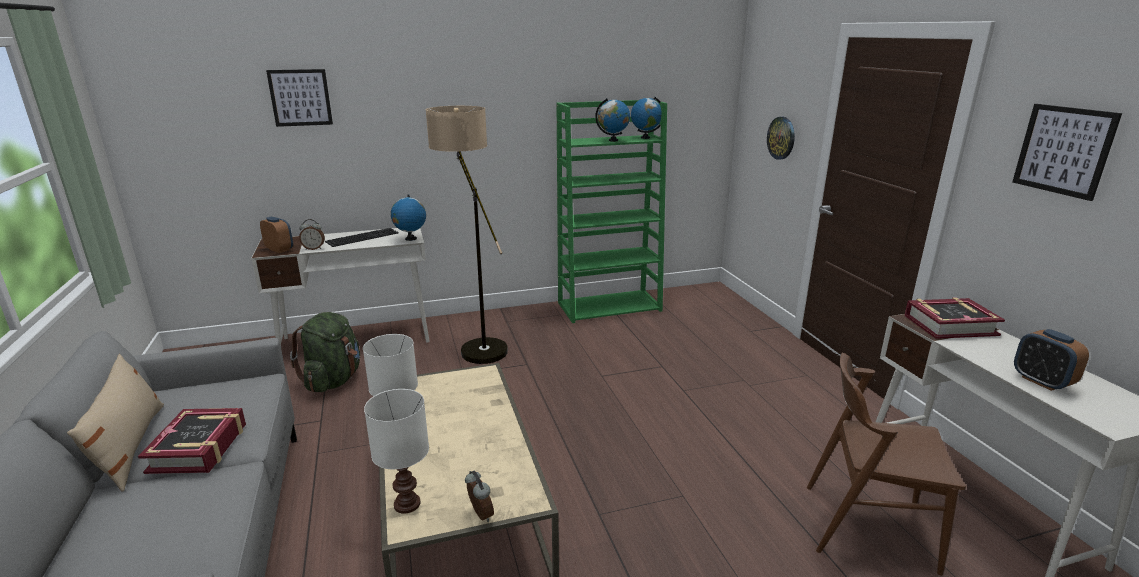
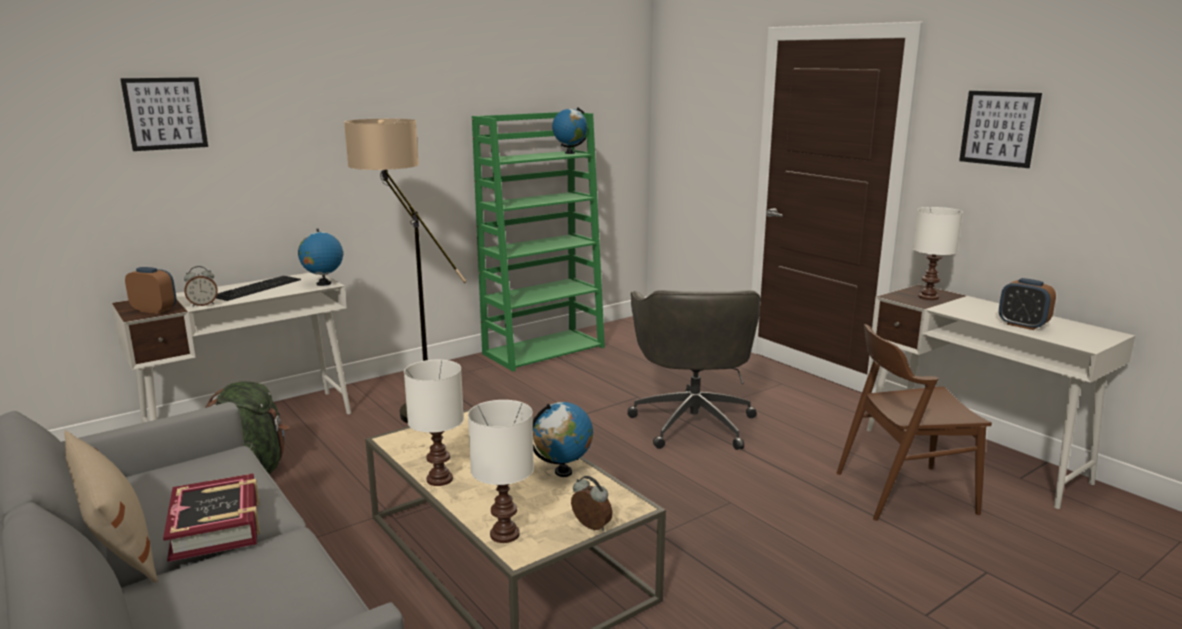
camera: 20 degrees left, 5 degrees down
(613, 140) = (539, 156): globe -> globe (563, 472)
(697, 401) = (693, 422): none -> grey office chair
(781, 138) = (710, 146): wall clock -> none
(950, 325) = (928, 297): book -> white table lamp

